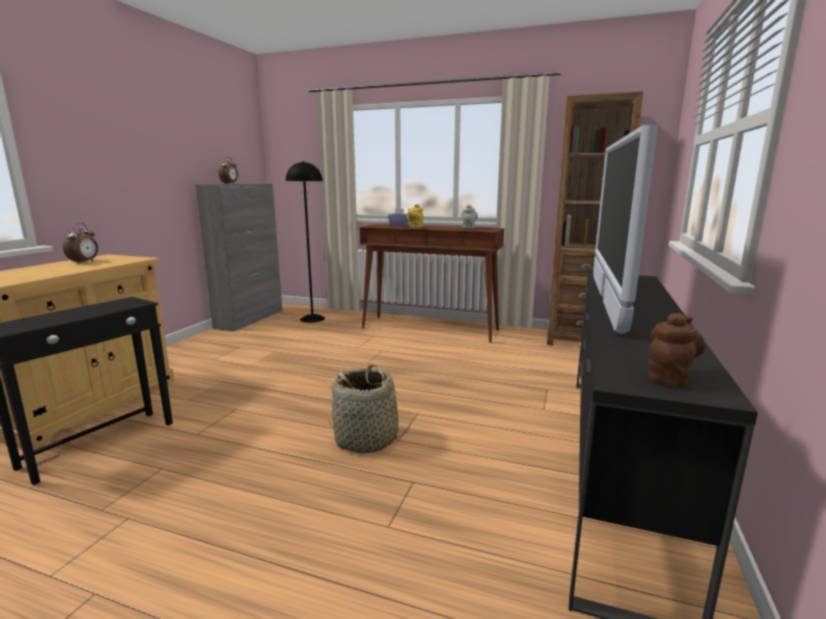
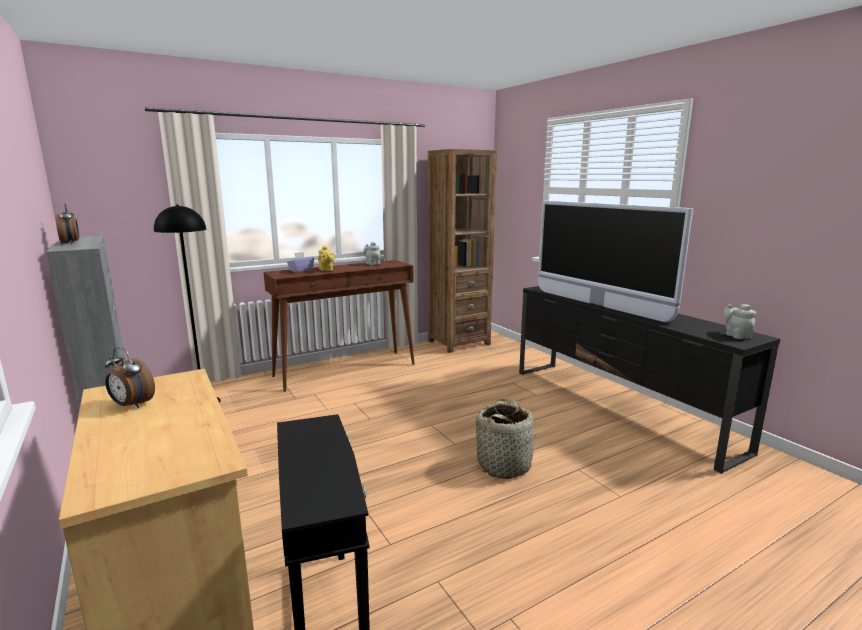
camera: 50 degrees left, 0 degrees up
(85, 262) = (131, 405): alarm clock -> alarm clock turned 150 degrees clockwise
(670, 377) = (736, 335): brown teapot -> grey teapot

